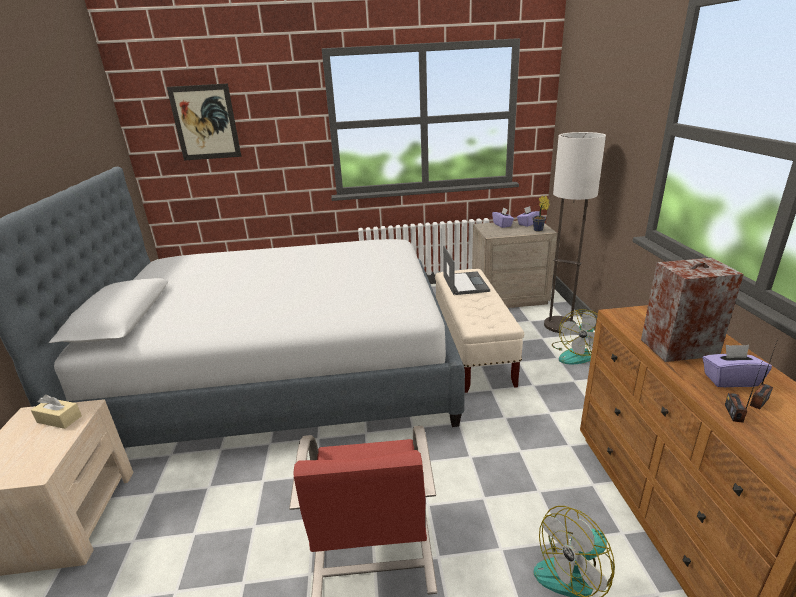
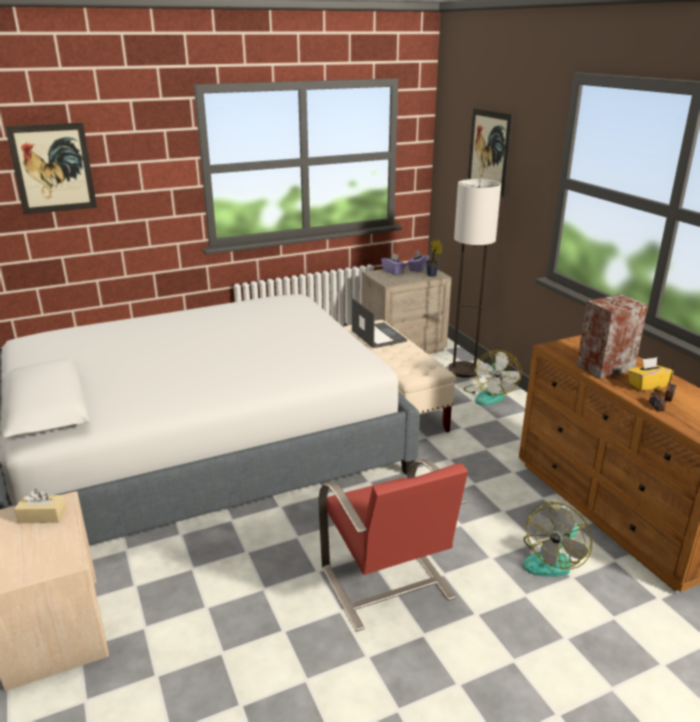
camera: 20 degrees left, 0 degrees up
(601, 104) = (489, 151): none -> picture
(730, 380) = (646, 385): purple tissue box -> yellow tissue box

